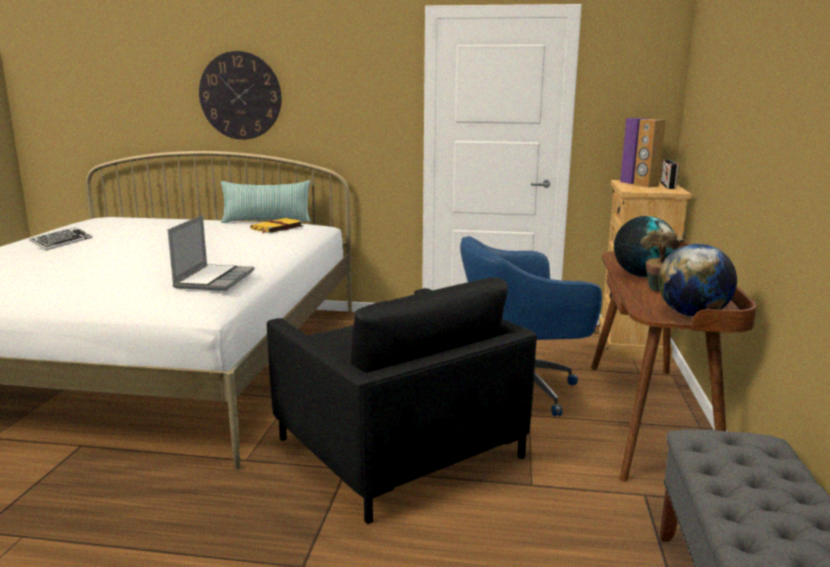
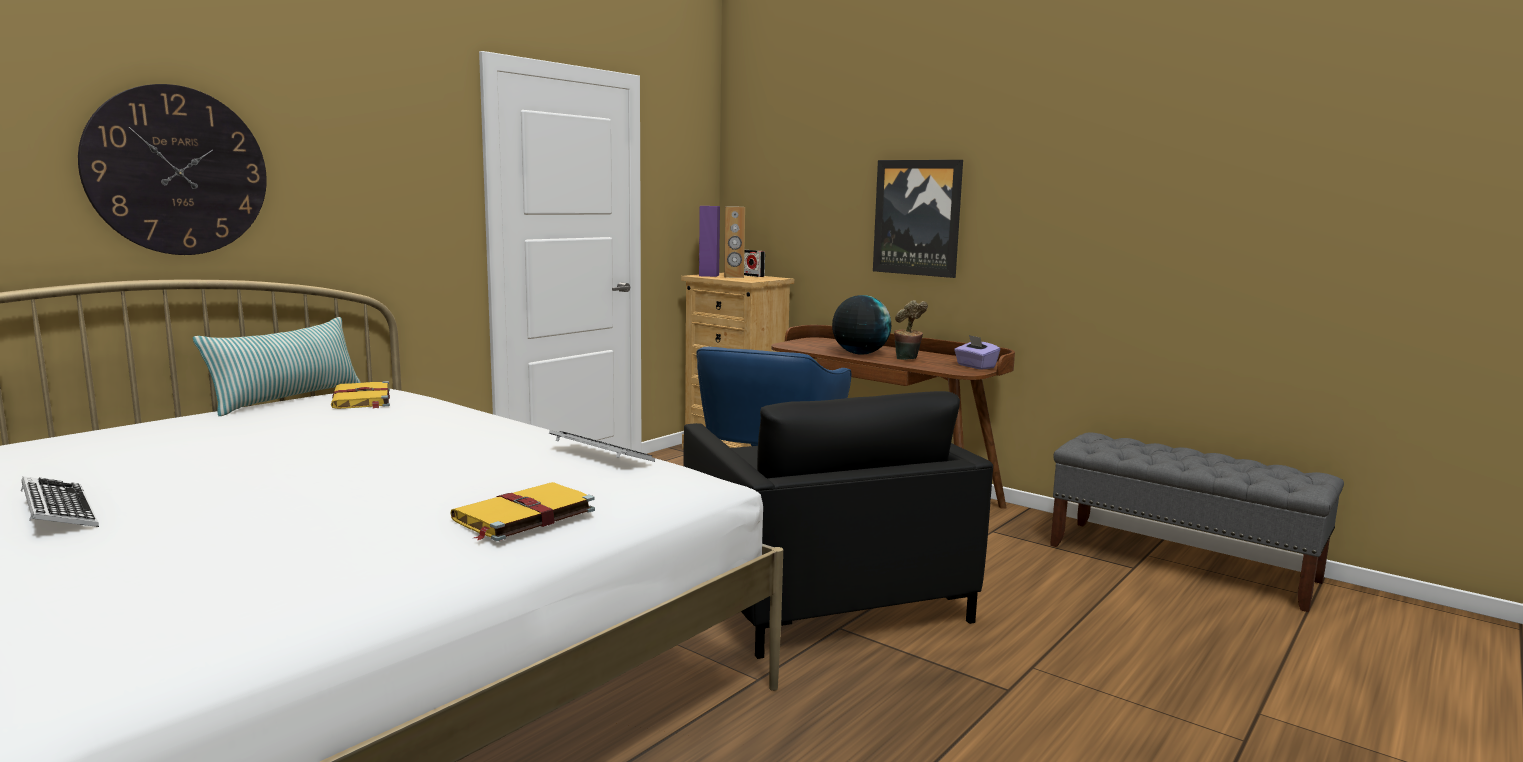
camera: 60 degrees left, 5 degrees down
(88, 290) = (522, 516): none -> yellow book
(214, 279) = (600, 455): laptop -> keyboard
(398, 448) = (823, 593): black armchair -> black armchair turned 75 degrees clockwise
(692, 315) = (975, 366): globe -> purple tissue box
(748, 138) = (917, 217): none -> picture

